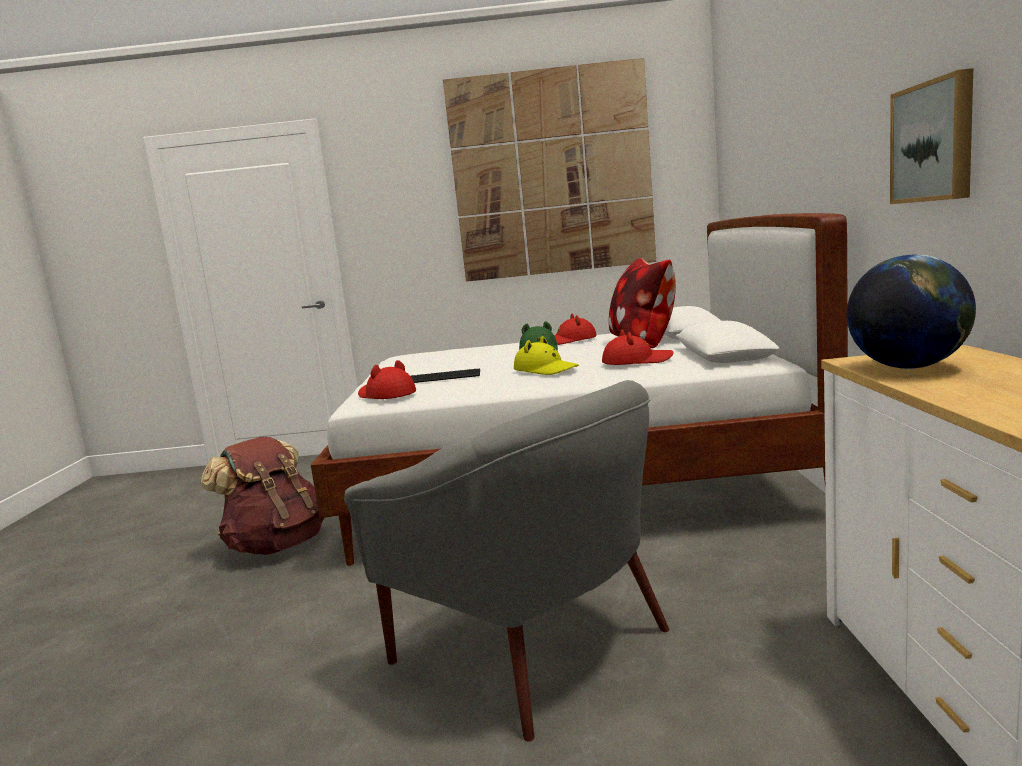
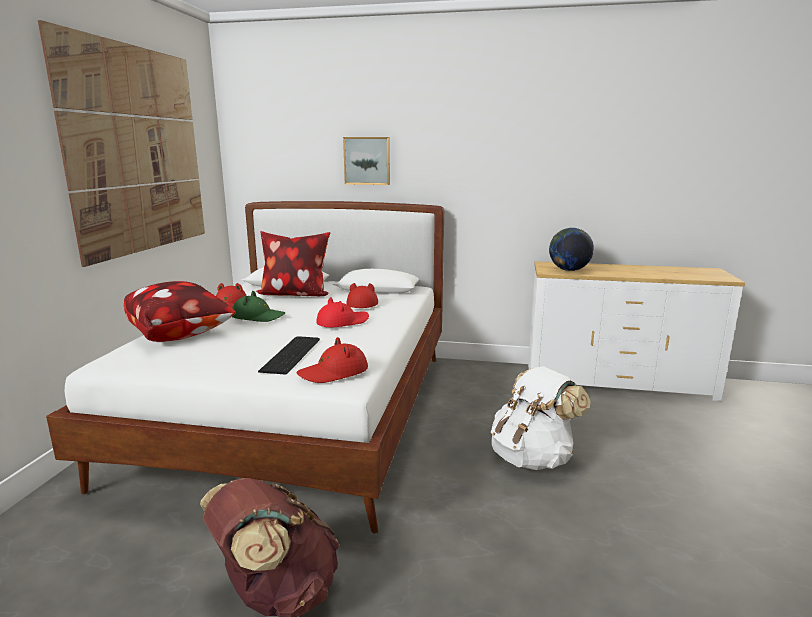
camera: 80 degrees left, 5 degrees up
(472, 351) = (181, 335): none -> pillow
(533, 645) = (532, 457): grey armchair -> white backpack
(546, 369) = (342, 322): yellow hat -> red hat
(934, 142) = (512, 179): picture -> picture (367, 161)

